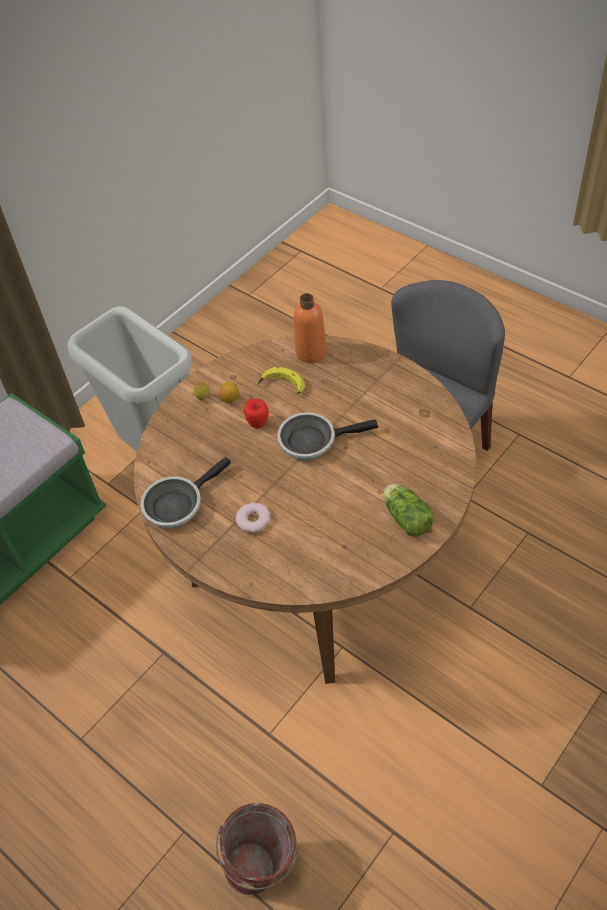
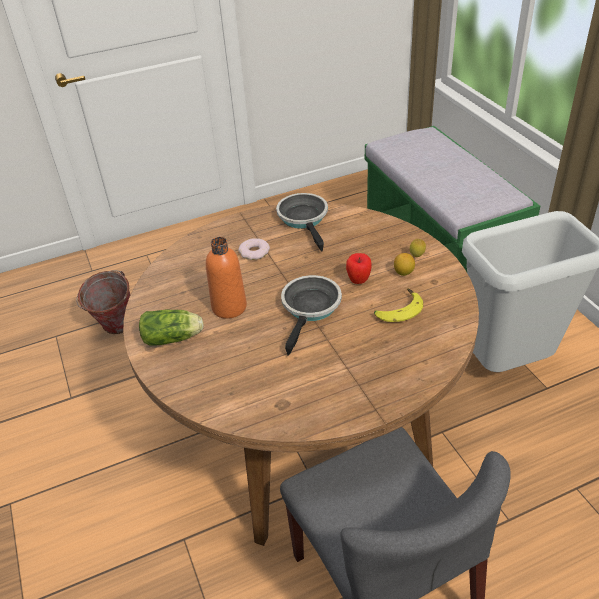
camera: 115 degrees right, 10 degrees down
(311, 352) = (437, 346): orange bottle -> orange bottle (229, 307)

